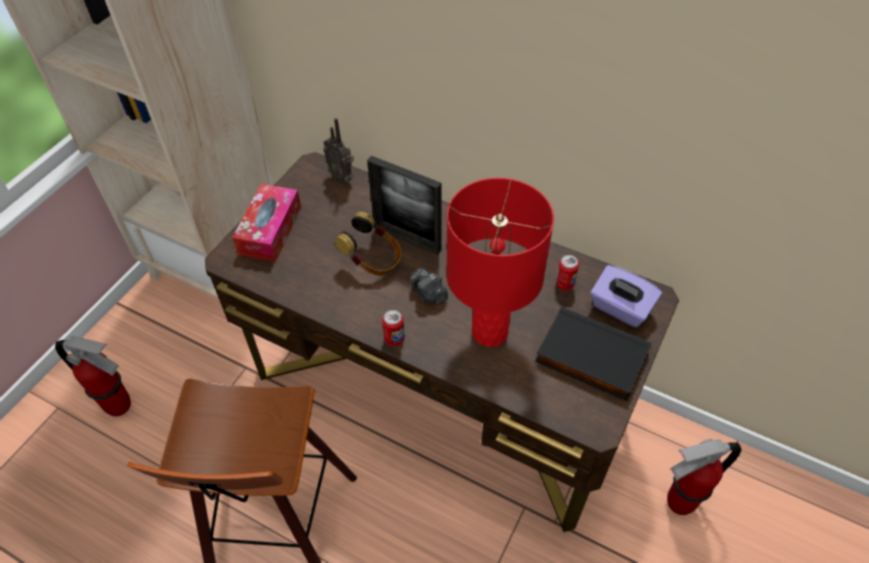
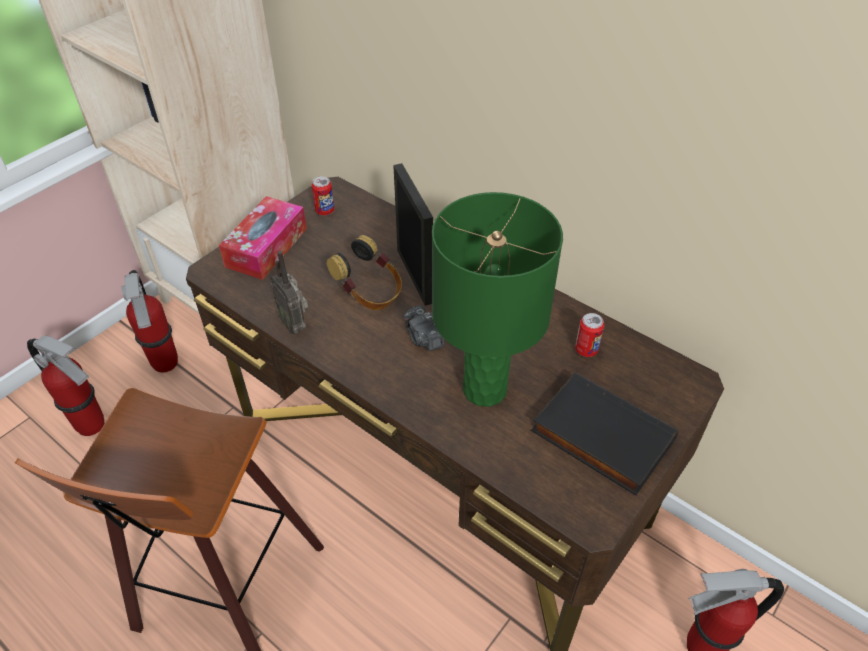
camera: 10 degrees right, 5 degrees down
(172, 338) = (165, 364): none -> fire extinguisher
(342, 177) = (360, 204): radio -> radio (295, 324)
(394, 339) = (371, 380): can -> can (325, 211)
(407, 238) = (414, 276): picture frame -> picture frame turned 150 degrees counterclockwise
(490, 332) = (485, 389): red table lamp -> green table lamp
(620, 308) = (648, 387): purple tissue box -> none

